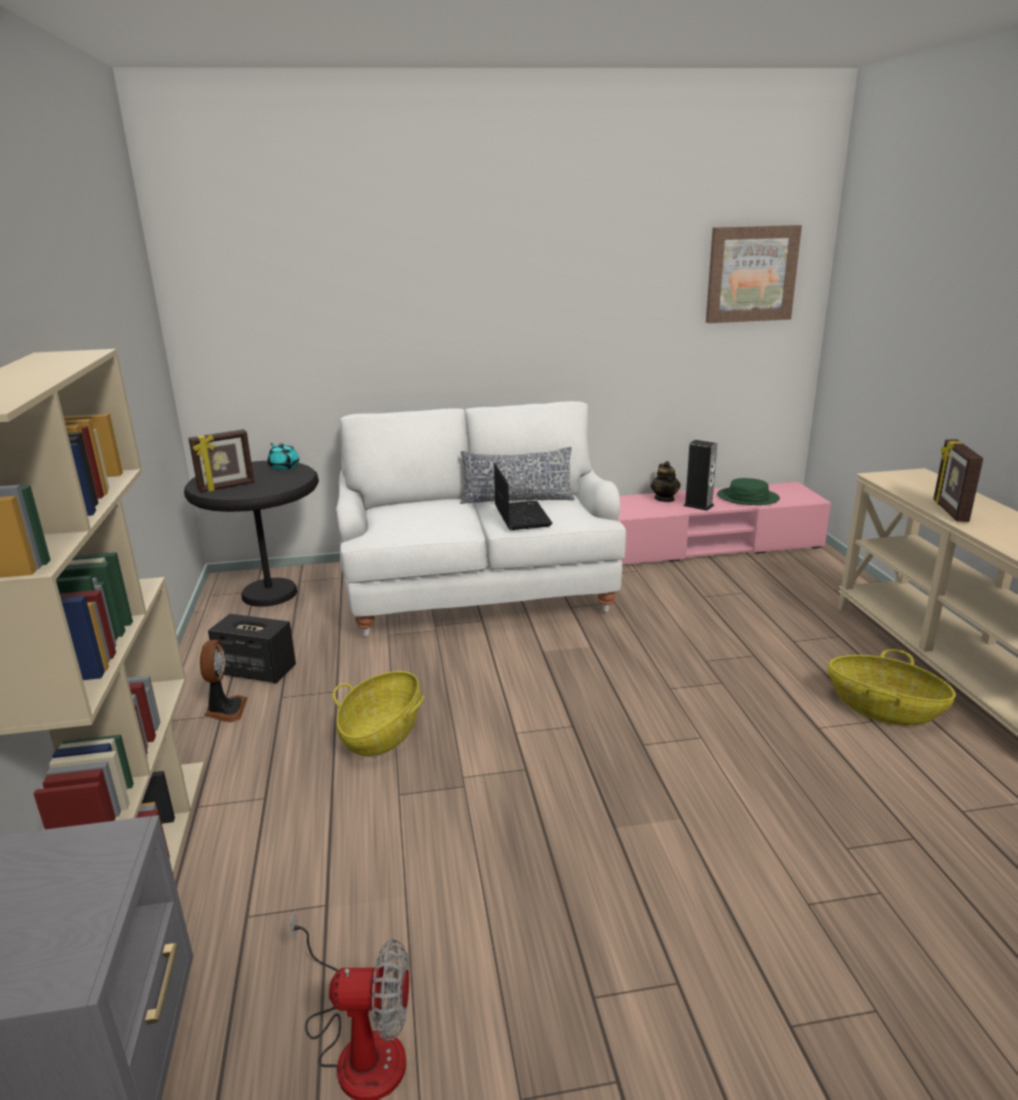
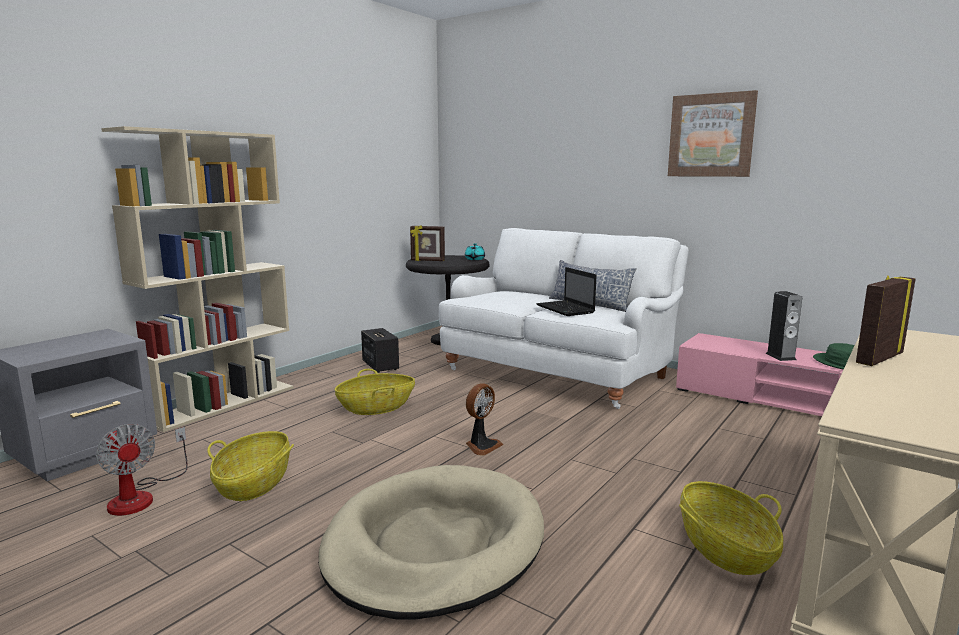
camera: 45 degrees right, 10 degrees down
(225, 710) = (339, 374): fan -> fan (482, 446)
(461, 918) = (254, 484): none -> basket
(521, 516) = (566, 309): laptop -> laptop turned 120 degrees clockwise
(664, 499) = (759, 346): teapot -> none
(744, 845) = (434, 545): none -> beige dog bed
(751, 274) = (886, 136): picture -> picture (711, 135)

